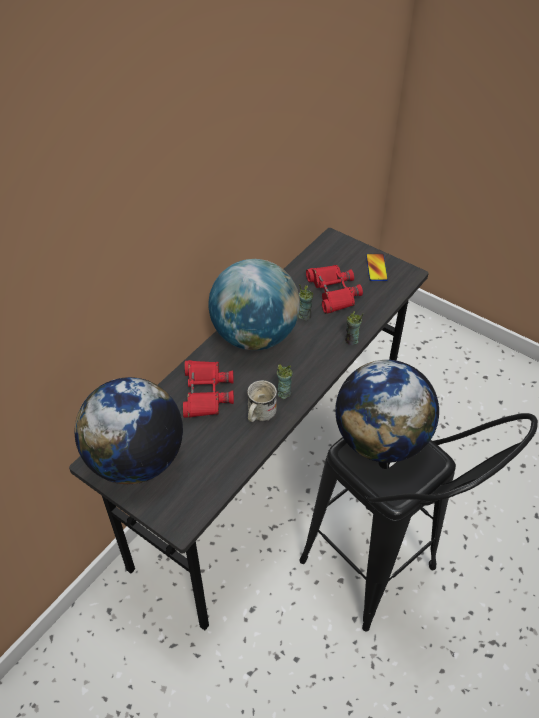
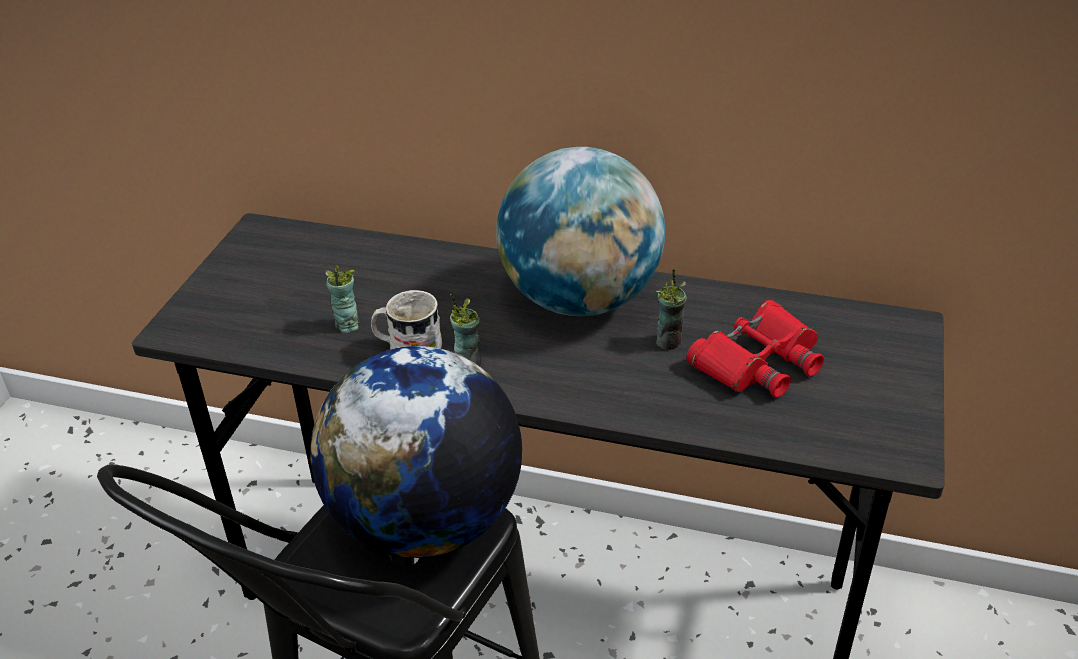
camera: 70 degrees right, 10 degrees down
(136, 460) = (274, 260): globe -> none
(206, 392) = (428, 284): red binoculars -> none
(351, 340) = (645, 415): cup -> cup (347, 325)
(376, 268) = (881, 403): phone -> none

